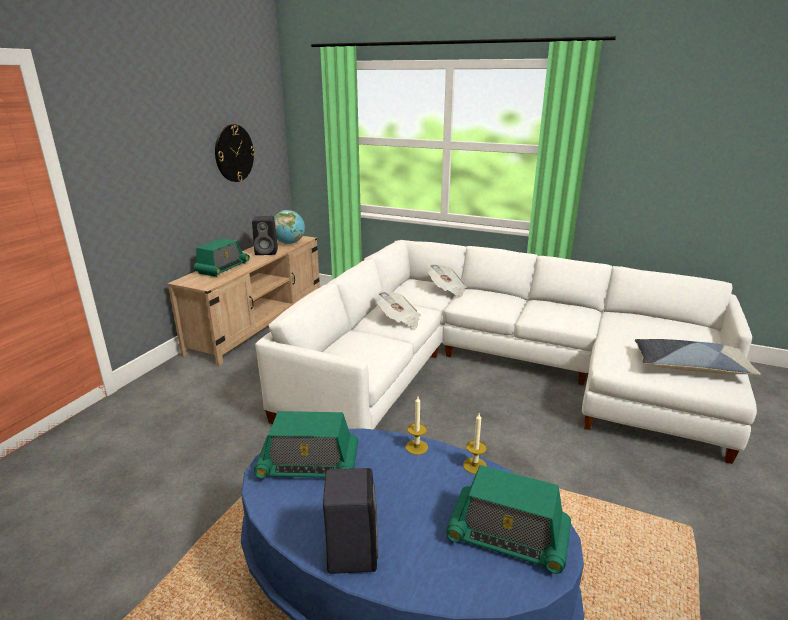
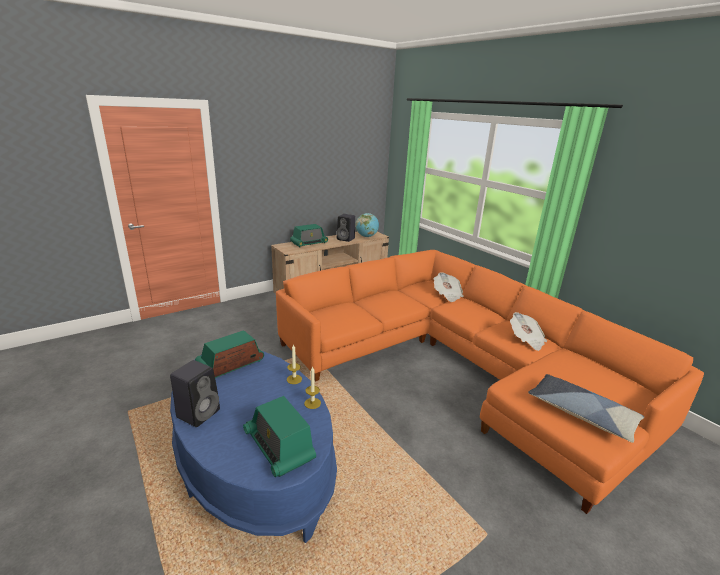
camera: 30 degrees right, 0 degrees up
(234, 153) = (339, 169): wall clock -> none
(308, 464) = (230, 364): radio -> radio turned 105 degrees clockwise
(399, 320) = (388, 305): newspaper -> newspaper (526, 340)
(498, 369) = (459, 366): white sofa -> orange sofa

